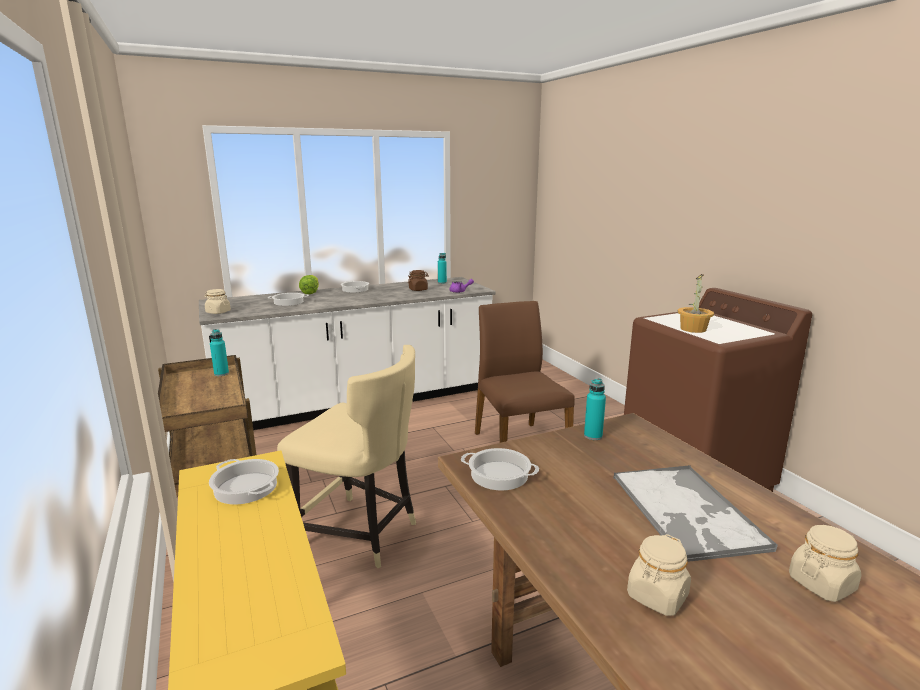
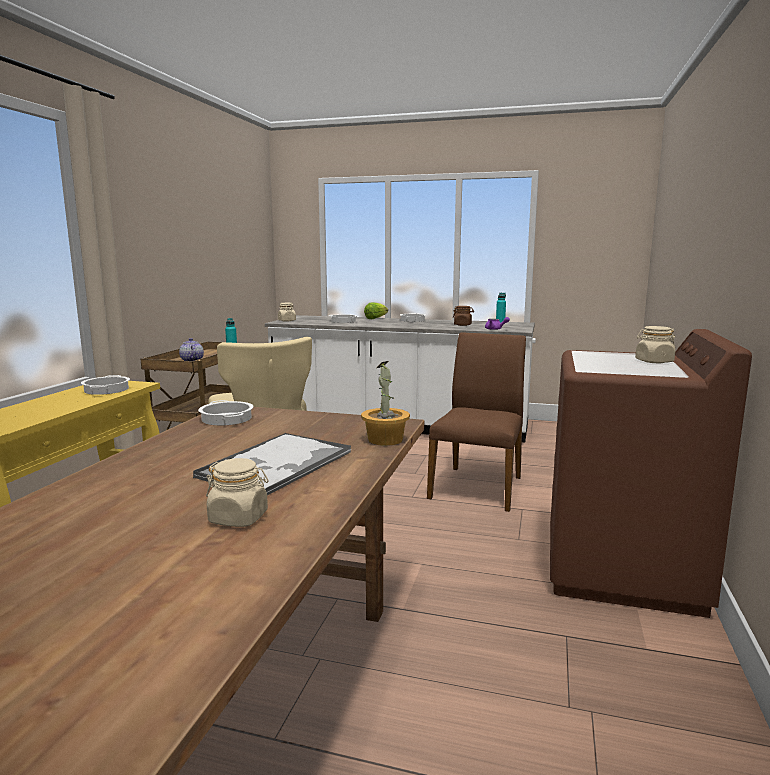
camera: 40 degrees right, 5 degrees down
(199, 399) = (191, 360): none -> teapot
(593, 436) = (346, 420): turquoise bottle -> none
(657, 596) = (136, 481): beige jar -> beige jar (653, 361)
(693, 329) = (593, 362): potted plant -> potted plant (385, 440)

